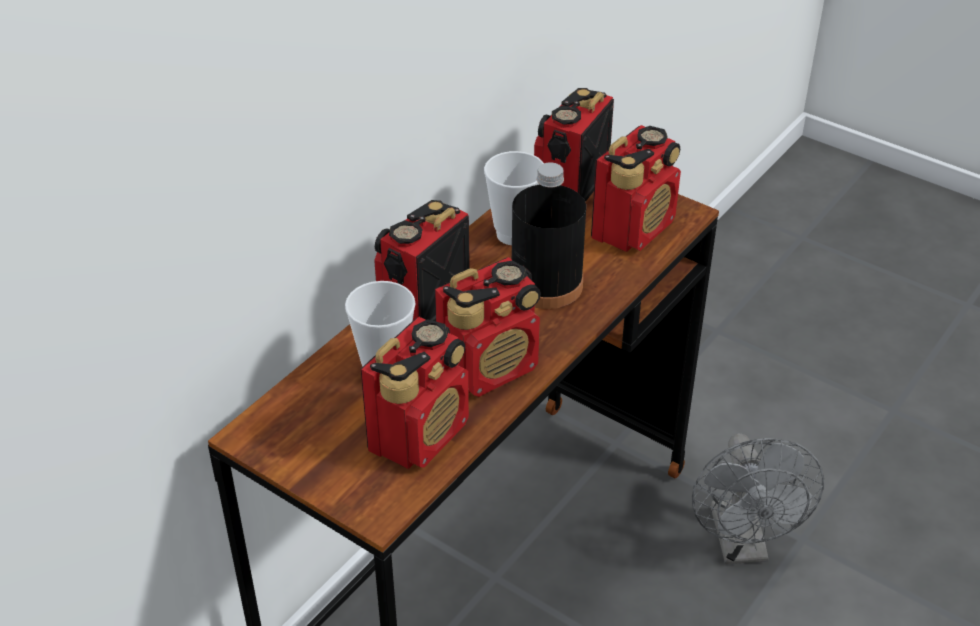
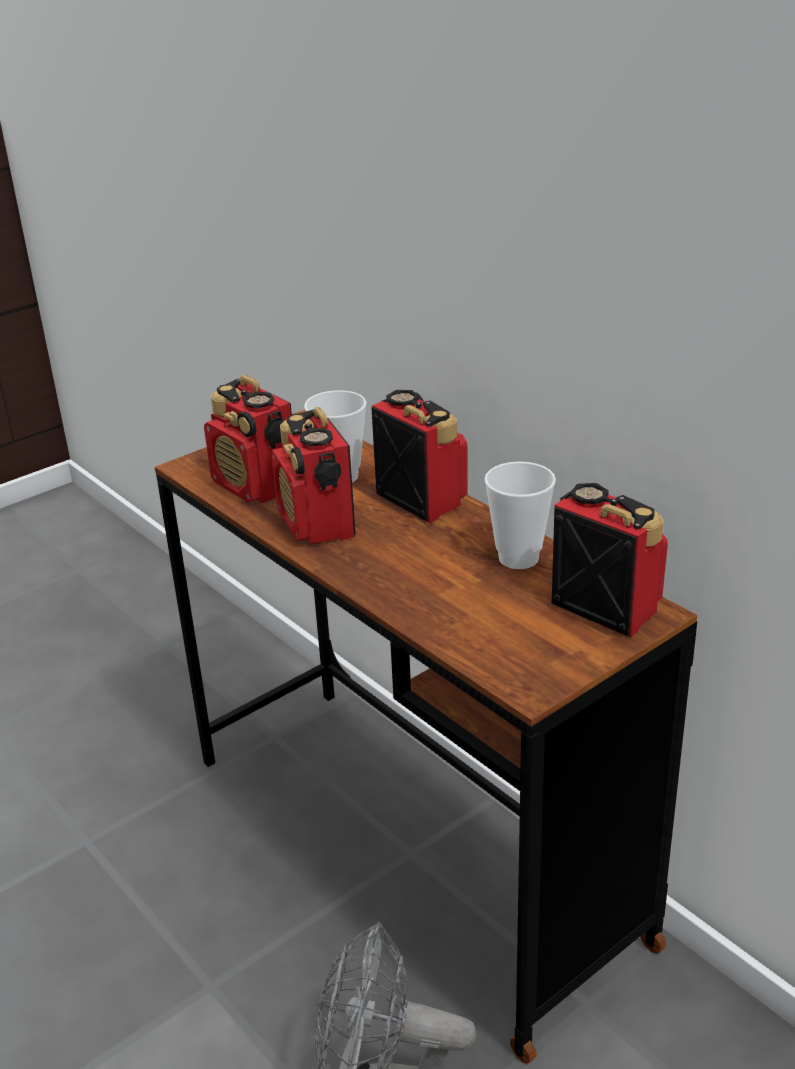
camera: 105 degrees right, 10 degrees down
(546, 284) = (425, 568): black bottle -> none
(634, 228) = (508, 640): radio -> none

